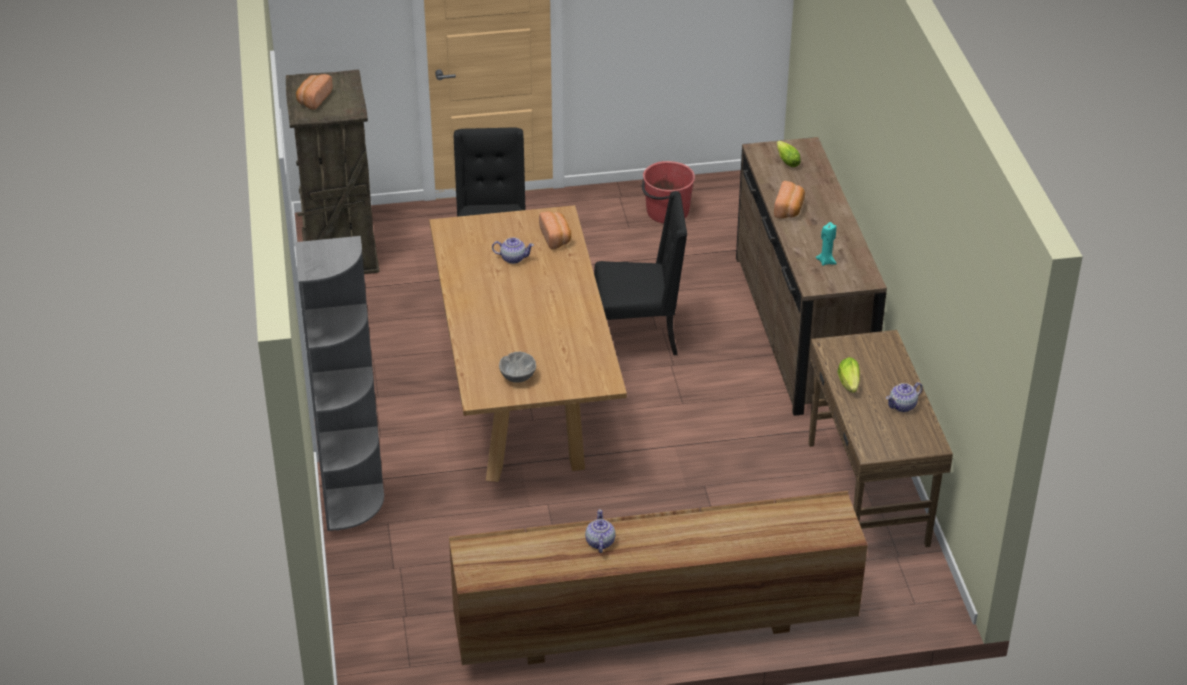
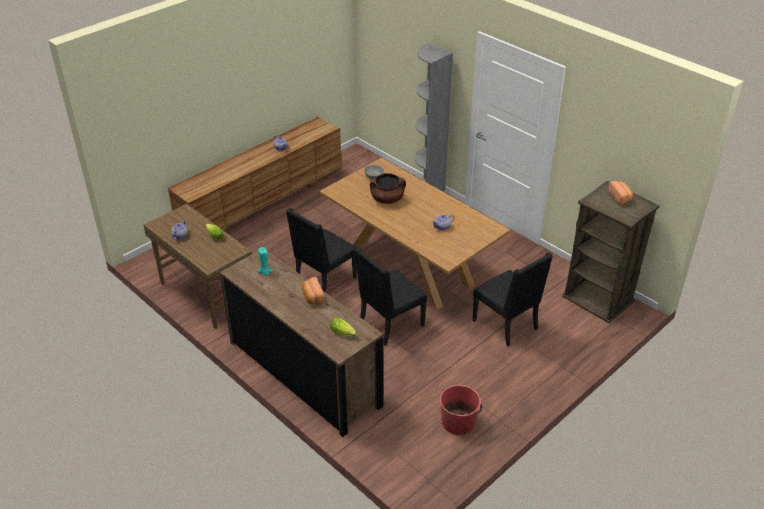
camera: 145 degrees right, 0 degrees up
(539, 331) = (387, 199): none -> brown cooking pot
(556, 238) = (435, 247): bread -> none
(671, 435) = (324, 281): none -> black chair

